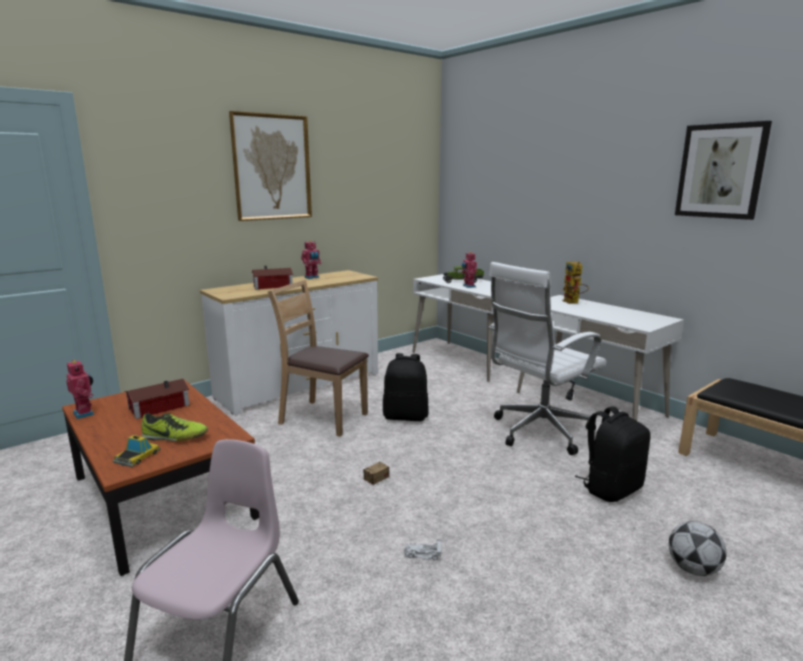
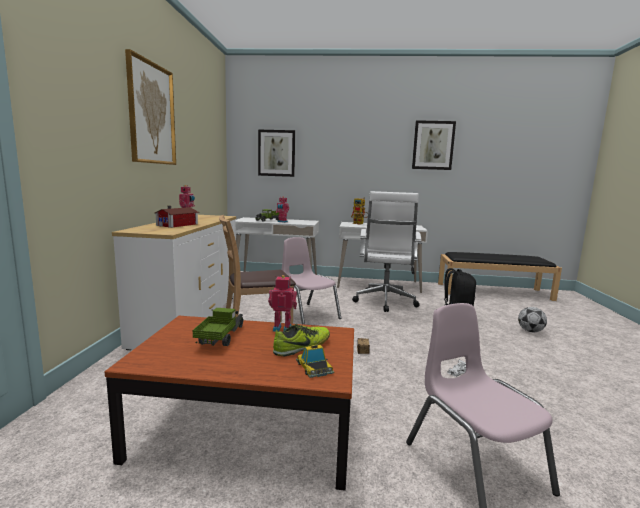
camera: 45 degrees left, 5 degrees down
(85, 413) = (159, 365): toy robot -> toy robot (282, 328)
(157, 407) = (220, 337): toy house -> toy truck
(406, 416) = (306, 315): black backpack -> pink chair
(488, 188) = (276, 153): none -> picture

